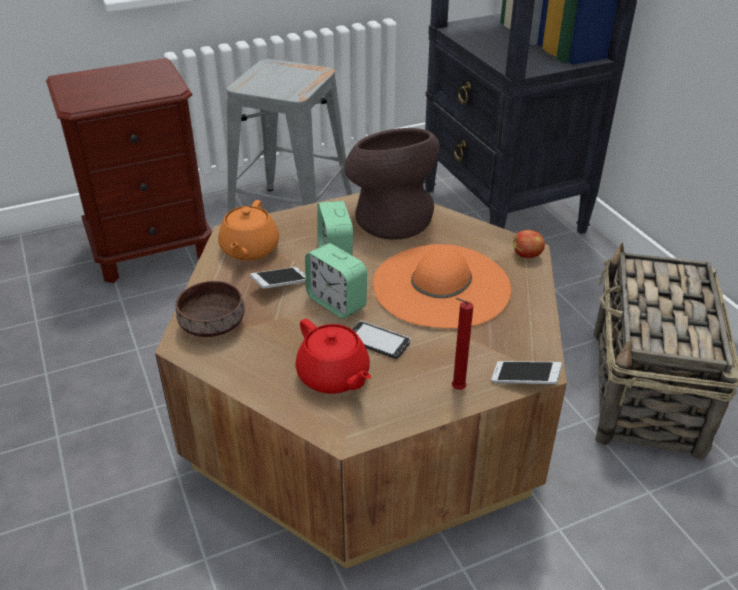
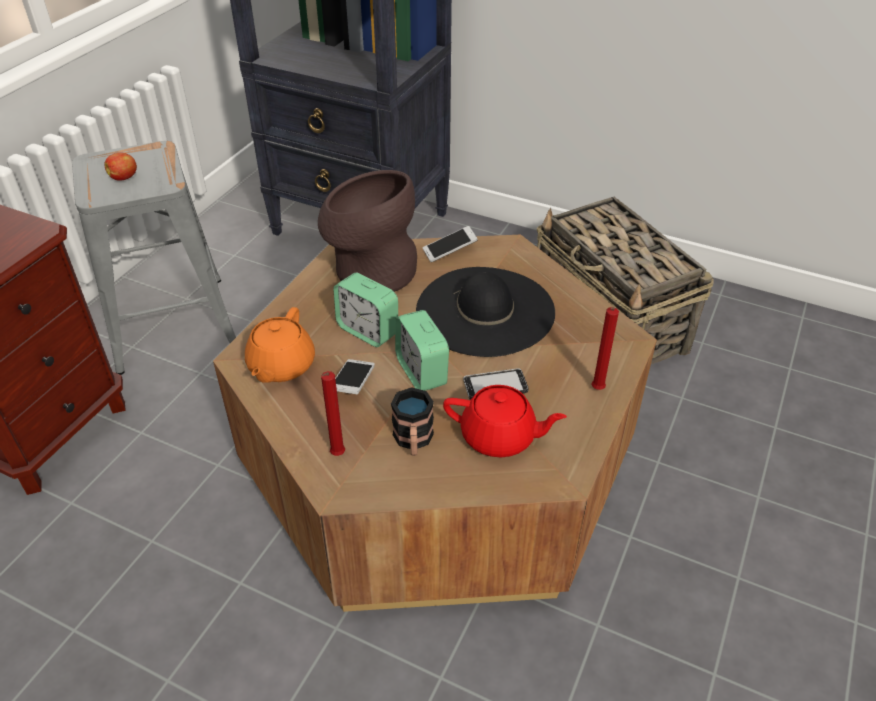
camera: 40 degrees left, 5 degrees up
(211, 323) = (337, 456): brown bowl -> red candle
(249, 250) = (280, 366): orange teapot -> orange teapot turned 45 degrees clockwise
(270, 343) = (413, 441): none -> mug
(336, 302) = (421, 372): alarm clock -> alarm clock turned 60 degrees clockwise
(441, 286) = (485, 311): orange hat -> black hat
(525, 380) = (631, 354): phone -> phone (449, 251)
(527, 255) = (516, 251): apple -> apple (124, 178)

